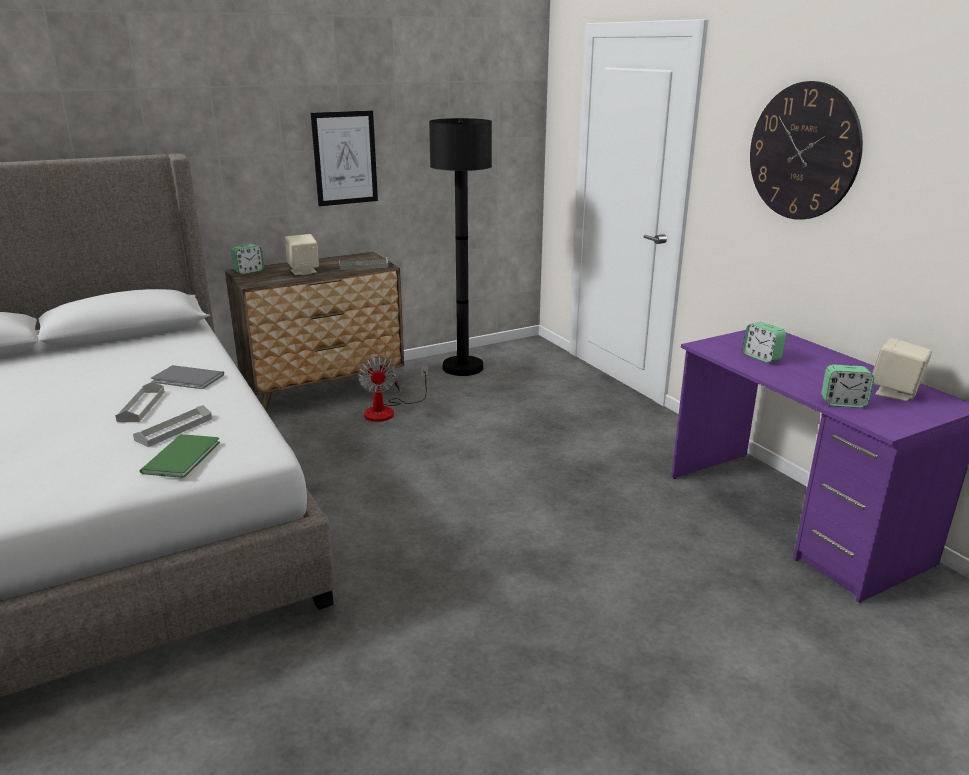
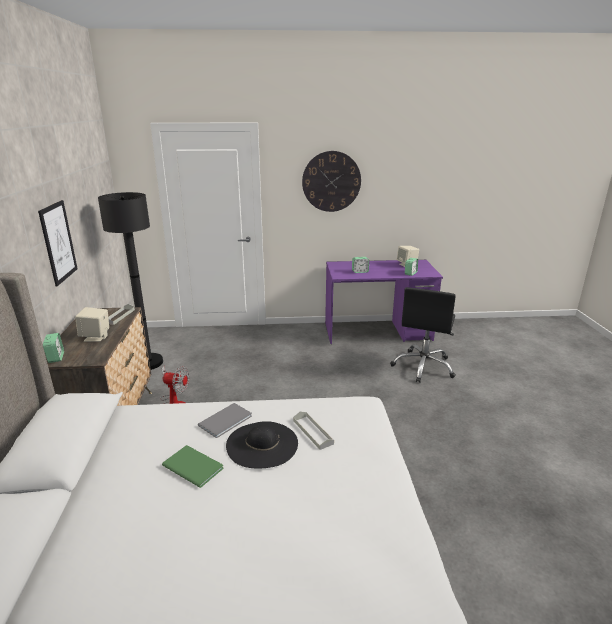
camera: 65 degrees left, 0 degrees up
(141, 406) = (262, 444): grey tray -> black hat
(185, 456) = (358, 429): green book -> green book (193, 465)
(715, 606) = (423, 366): none -> black office chair

